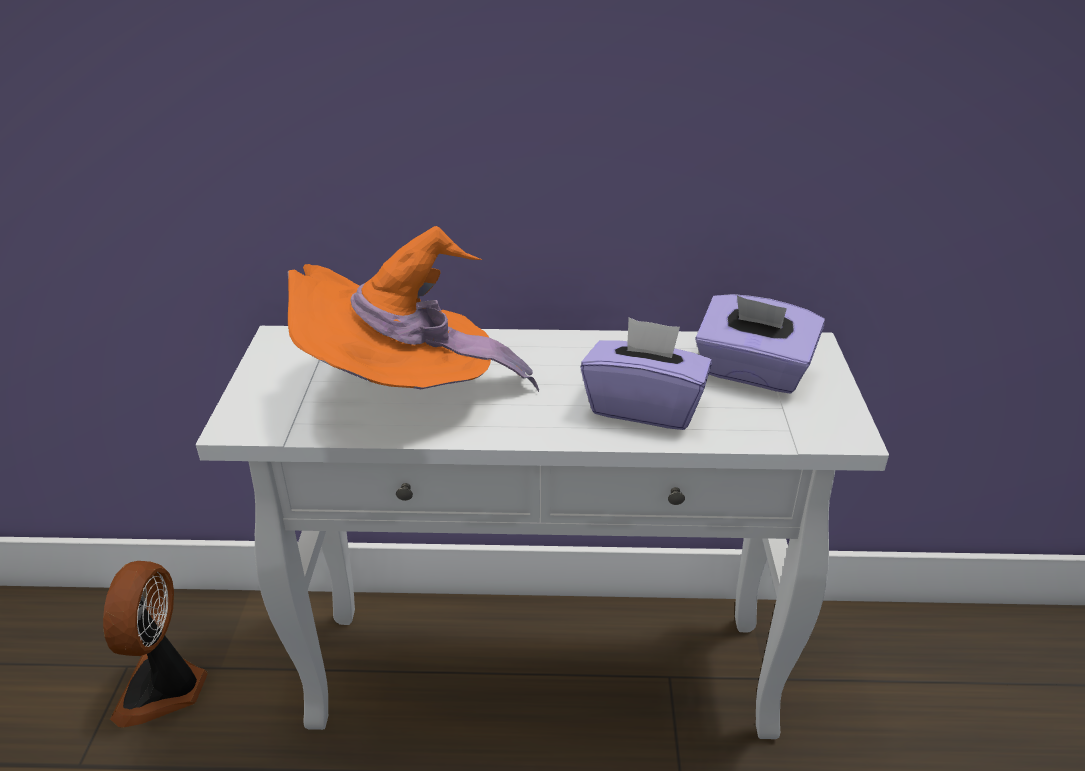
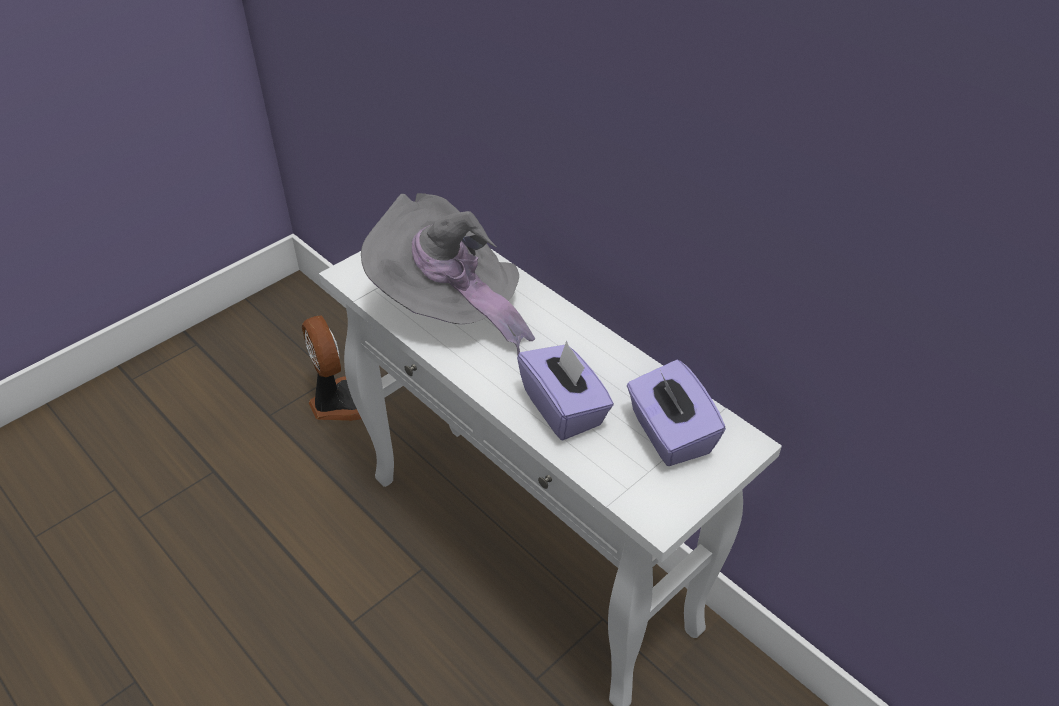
camera: 45 degrees right, 10 degrees up
(164, 688) = (337, 403): fan -> fan turned 105 degrees clockwise
(407, 393) = (449, 308): orange hat -> grey hat

